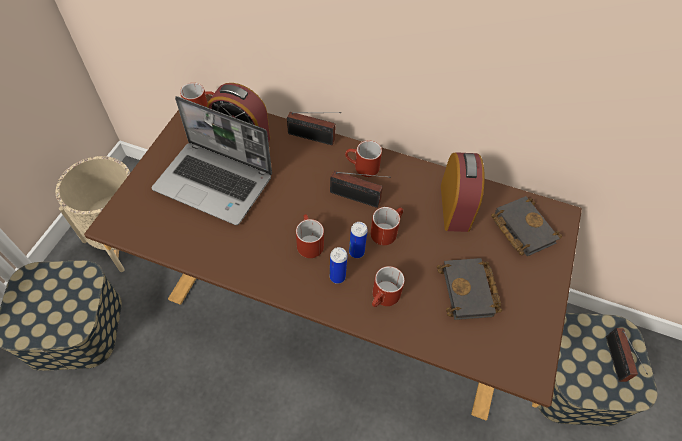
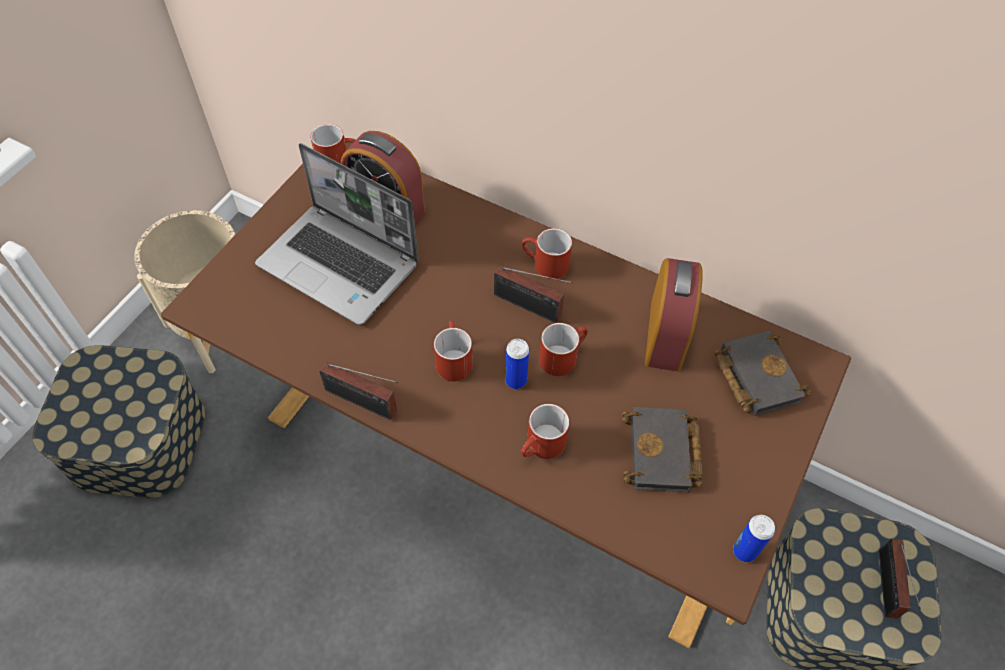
camera: 10 degrees right, 0 degrees up
(313, 138) = (485, 216): radio -> radio (364, 403)
(337, 277) = (483, 411): can -> can (744, 551)

